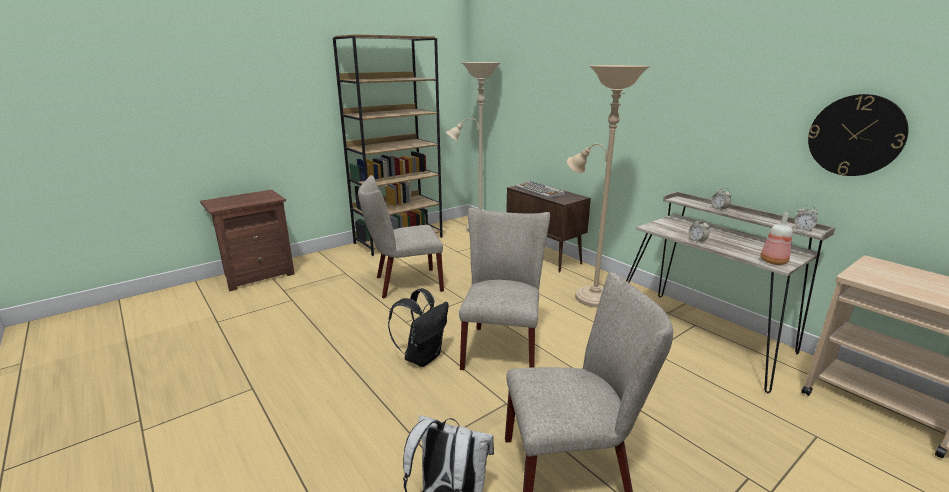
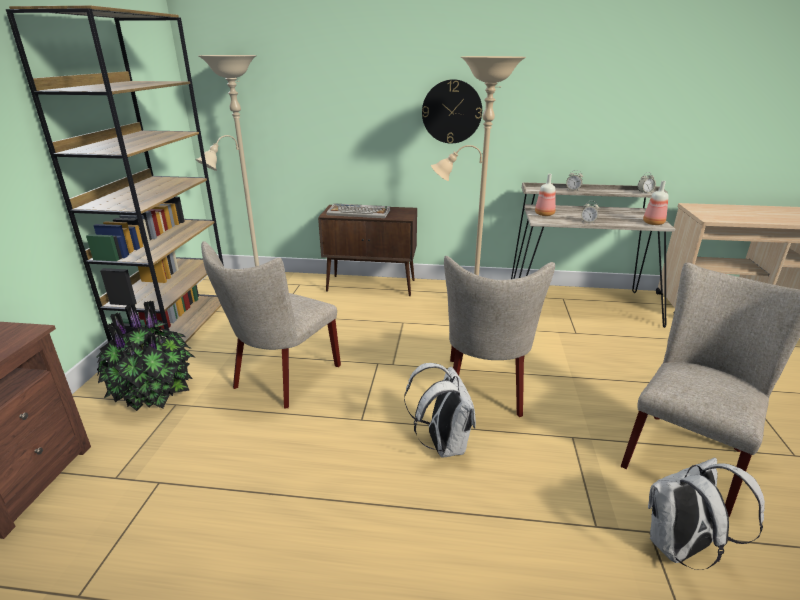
camera: 45 degrees left, 5 degrees up
(345, 264) = (155, 393): none -> potted plant
(423, 356) = (442, 444): black backpack -> white backpack
(501, 346) = (485, 390): beige chair -> beige chair turned 135 degrees counterclockwise
(670, 224) = (544, 214): none -> bottle
(855, 135) = (666, 111): wall clock -> wall clock (451, 112)

